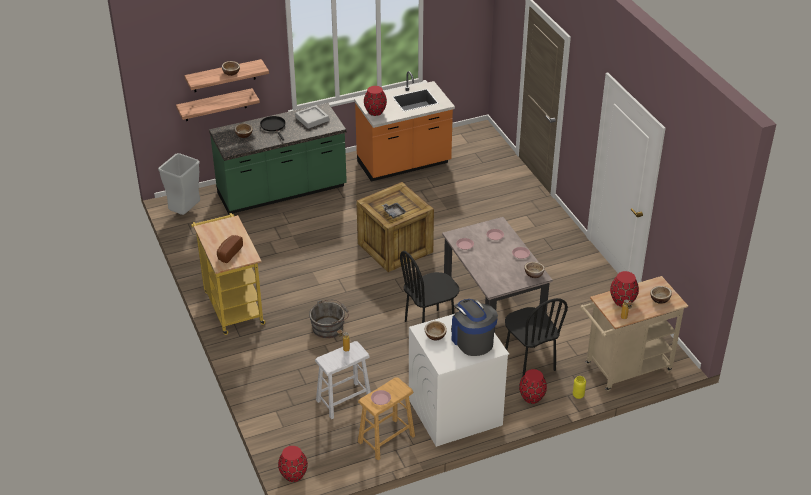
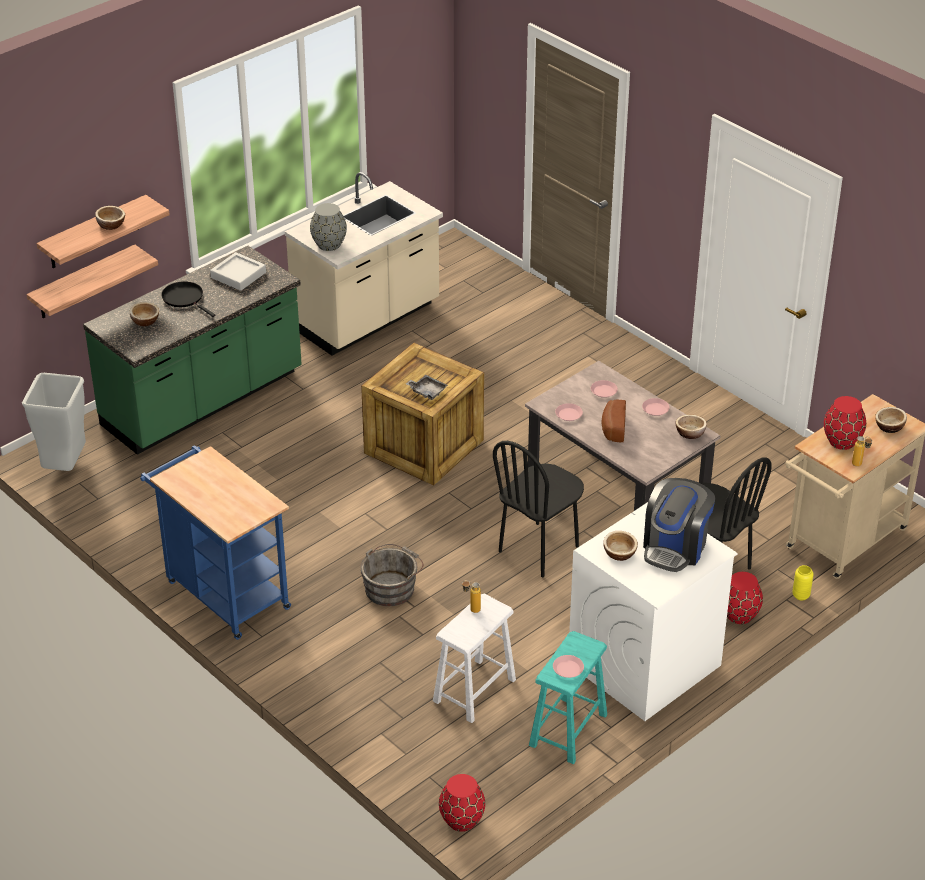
camera: 20 degrees left, 0 degrees up
(228, 253) = (231, 507): bread -> bread (612, 428)
(232, 305) = (222, 591): yellow cart -> blue cart
(375, 112) = (328, 245): red vase -> grey vase
(386, 439) = (568, 730): brown stool -> turquoise stool
(404, 164) = (368, 319): orange counter -> beige counter
(472, 340) = (675, 547): coffee machine -> coffee machine turned 105 degrees counterclockwise

